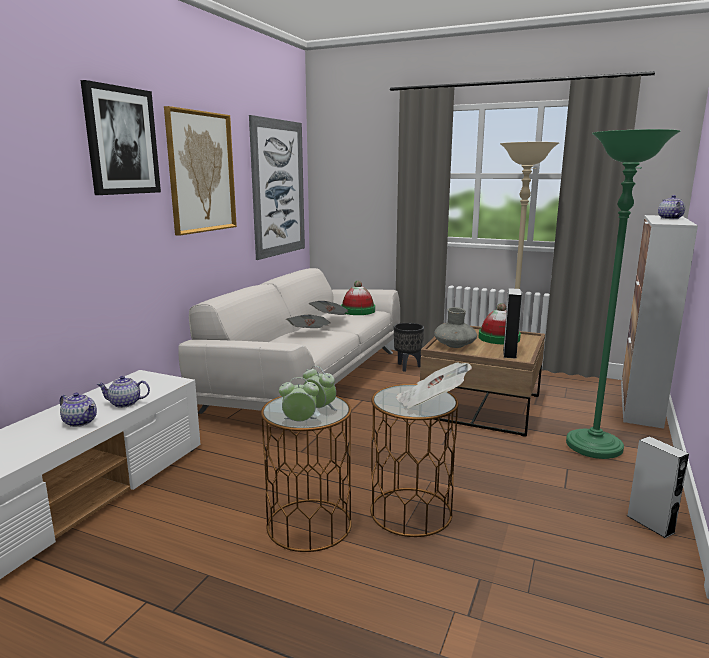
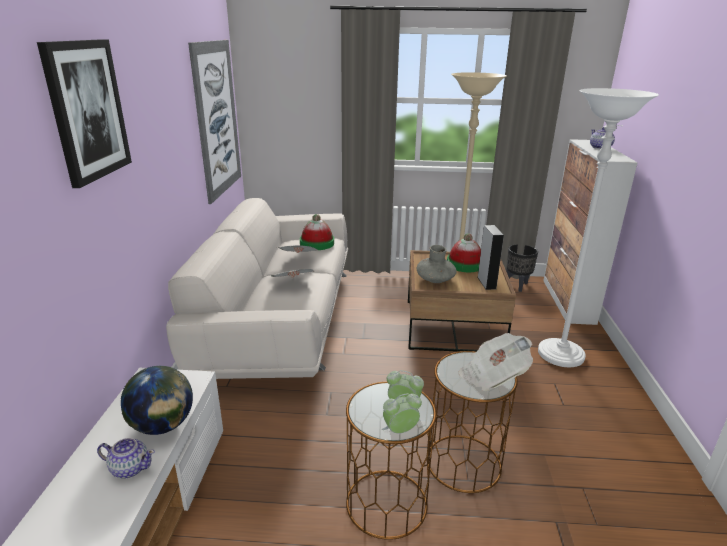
camera: 20 degrees left, 10 degrees up
(125, 403) = (163, 426): teapot -> globe
(201, 172) = (158, 124): picture -> none
(407, 367) = (363, 288): black planter -> black planter (517, 285)
(594, 447) = (560, 355): green floor lamp -> white floor lamp
(650, 524) = (639, 427): grey speaker -> none

